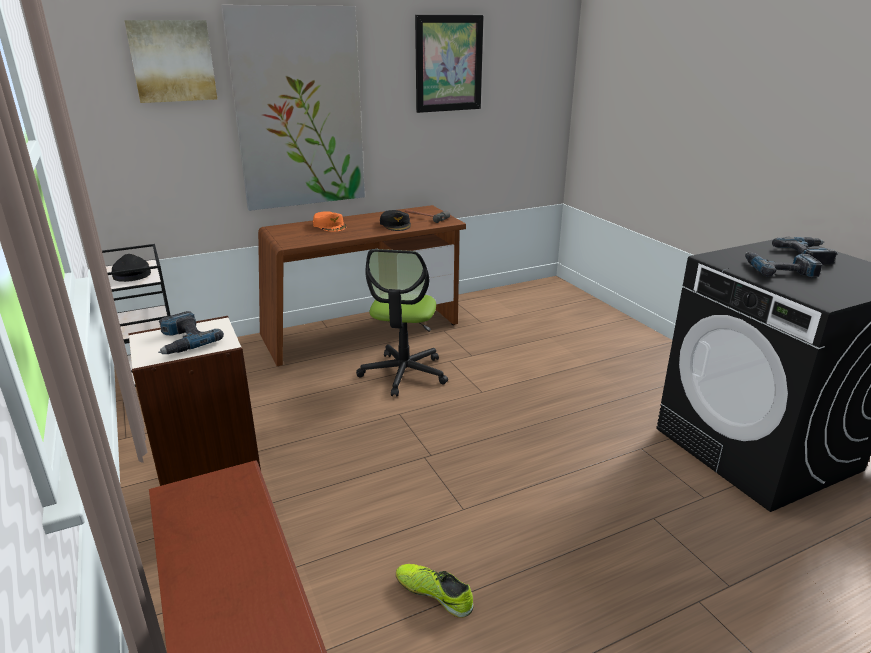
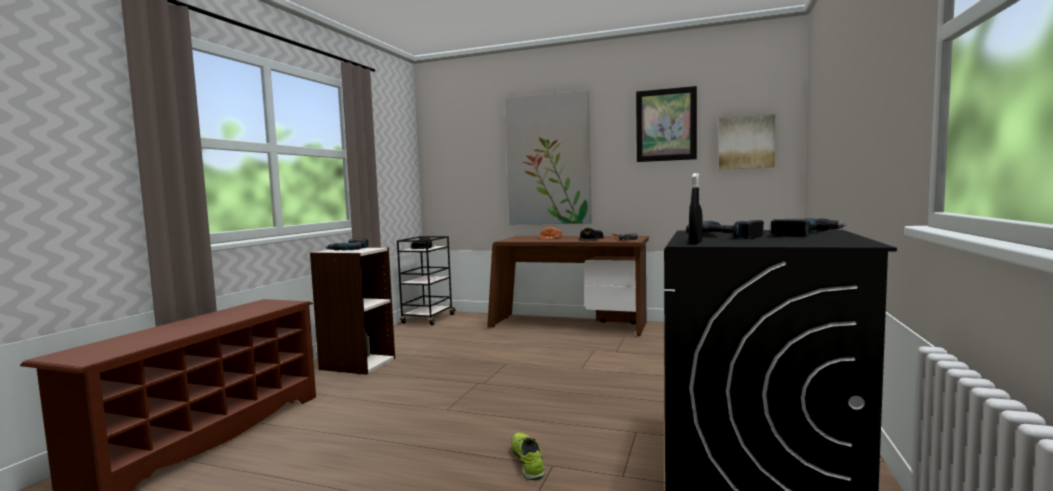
camera: 45 degrees right, 20 degrees down
(172, 61) = (477, 131): picture -> picture (746, 142)
(404, 373) = (550, 348): office chair -> none
(434, 594) = (357, 431): shoe -> shoe (527, 461)
(822, 297) = (695, 243): none -> black spray bottle

